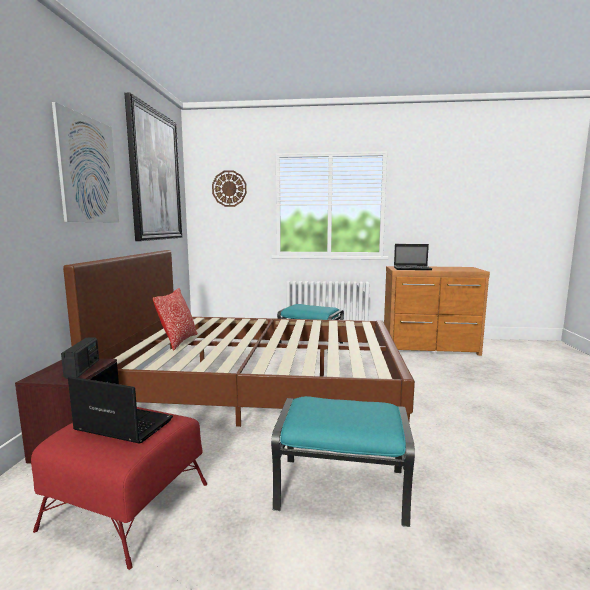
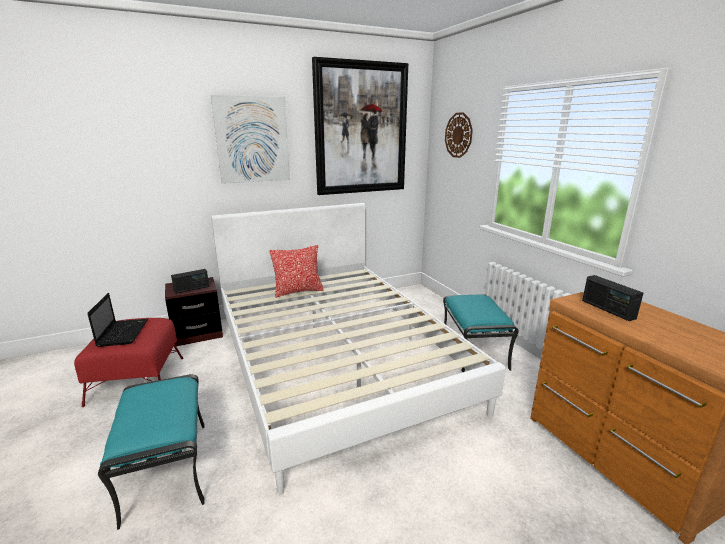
camera: 60 degrees right, 10 degrees up
(259, 383) = (335, 359): brown bed -> white bed
(413, 269) = (607, 309): laptop -> radio

